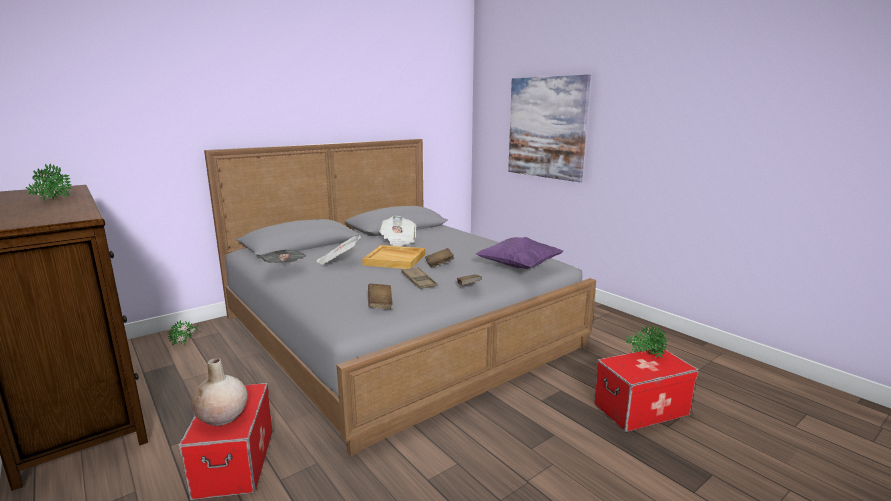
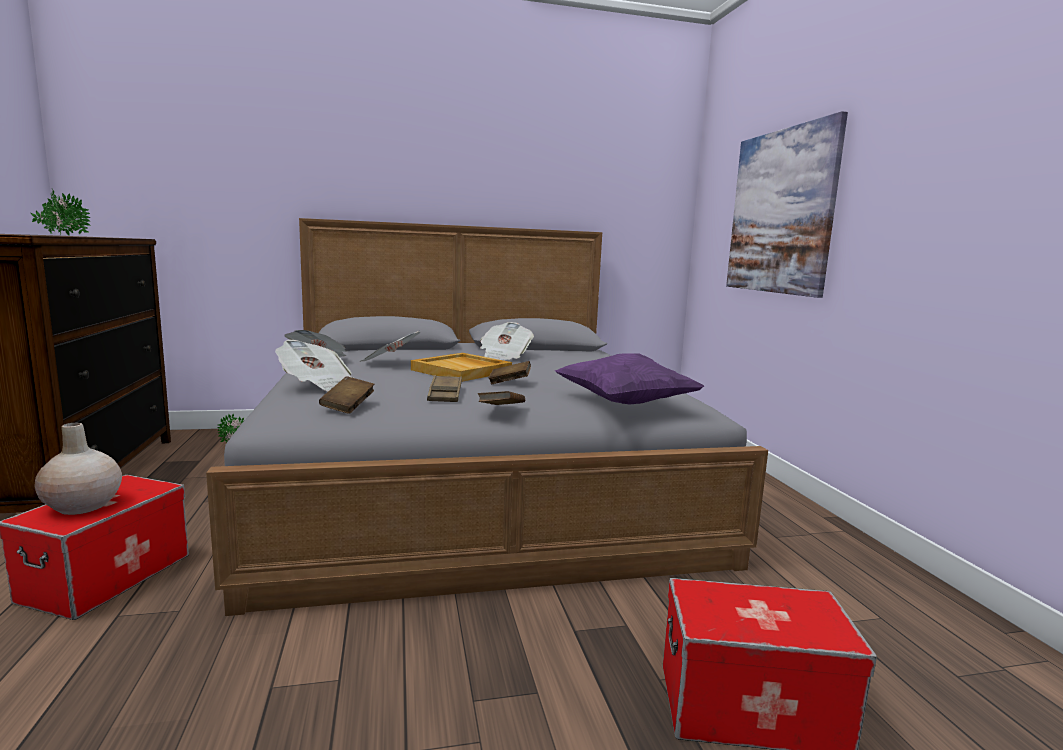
camera: 25 degrees right, 5 degrees down
(329, 291) = (317, 385): none -> newspaper
(645, 355) = (776, 596): potted plant -> potted plant (57, 235)

